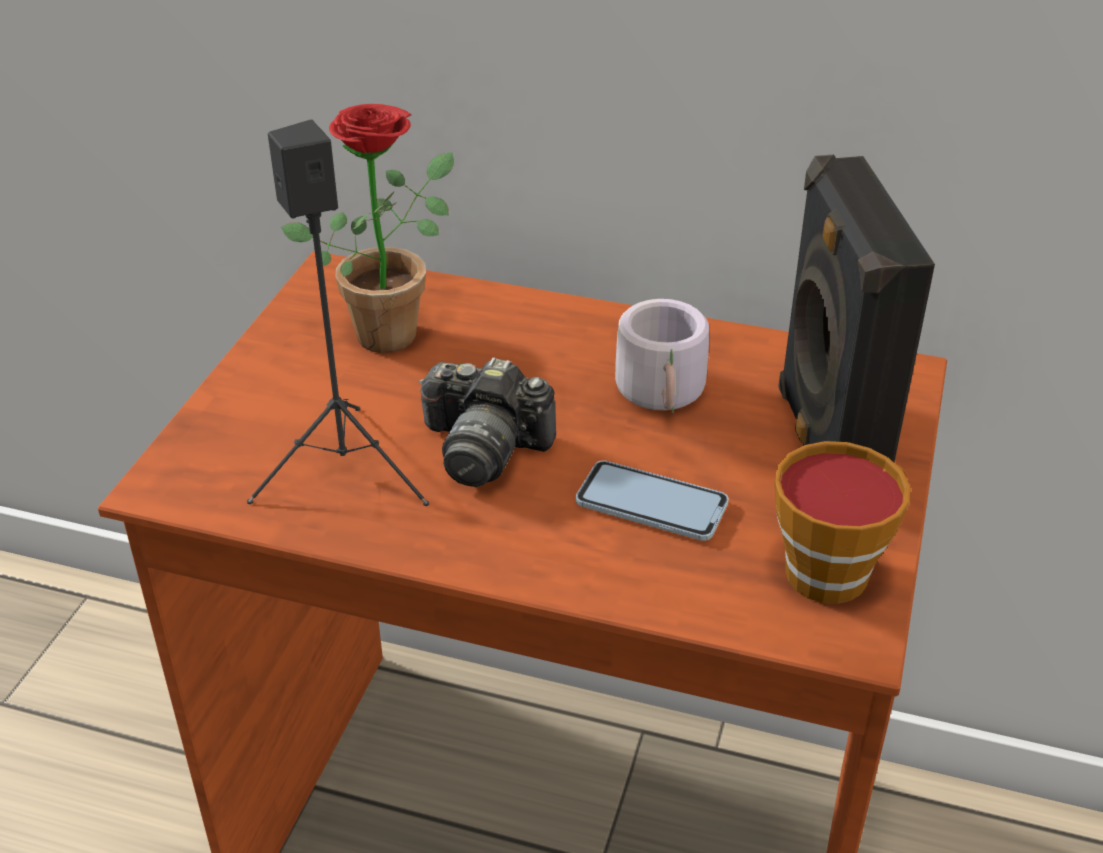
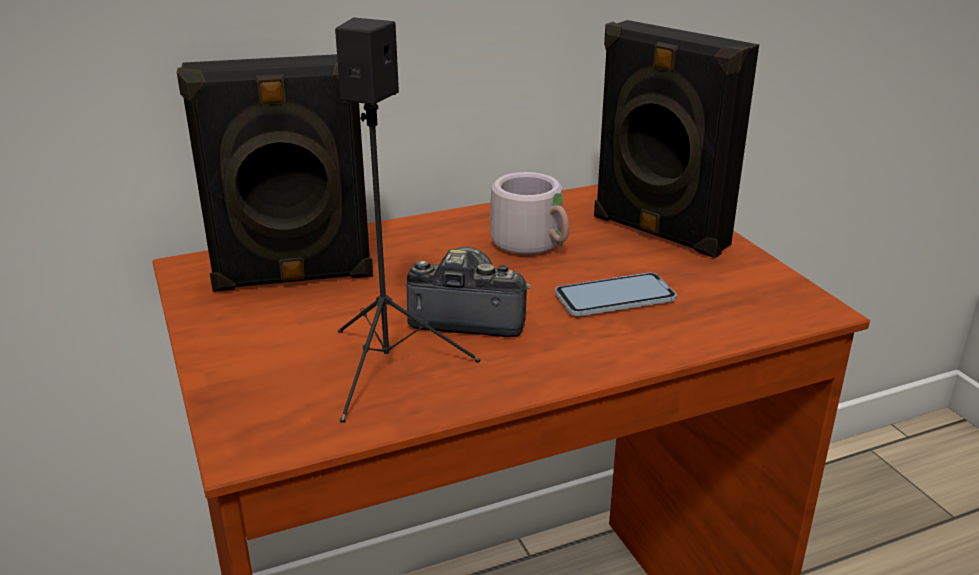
camera: 40 degrees left, 10 degrees down
(393, 328) = (293, 278): potted plant -> black speaker
(484, 449) = (467, 315): camera -> camera turned 150 degrees counterclockwise
(834, 568) = (755, 283): cup -> none

